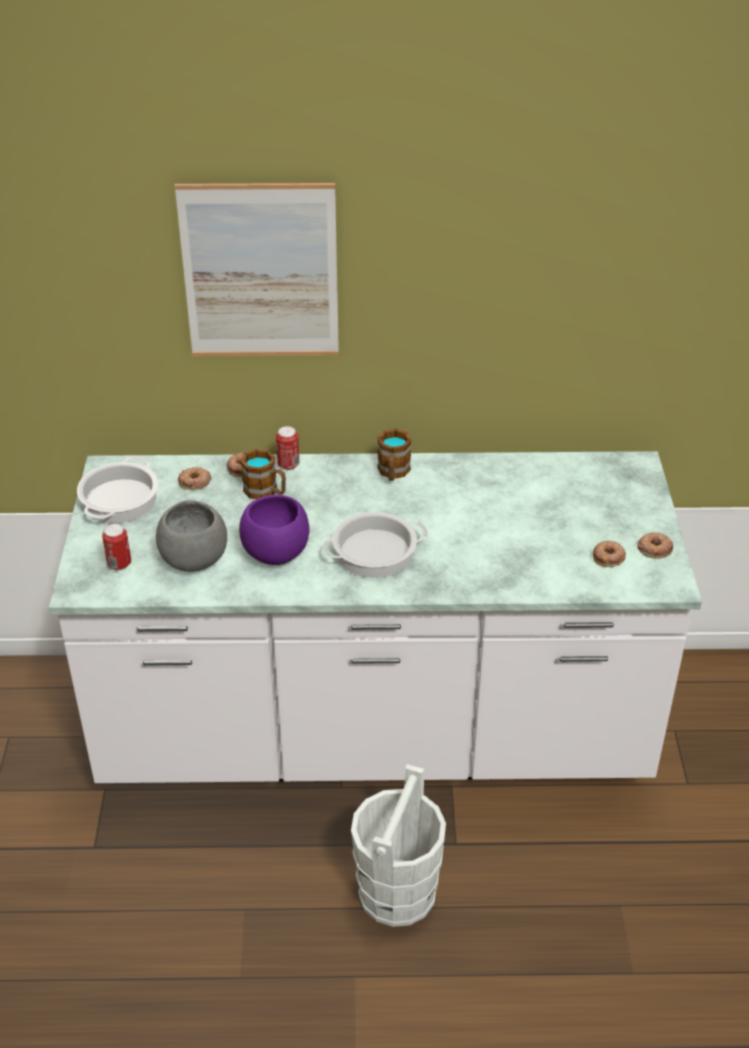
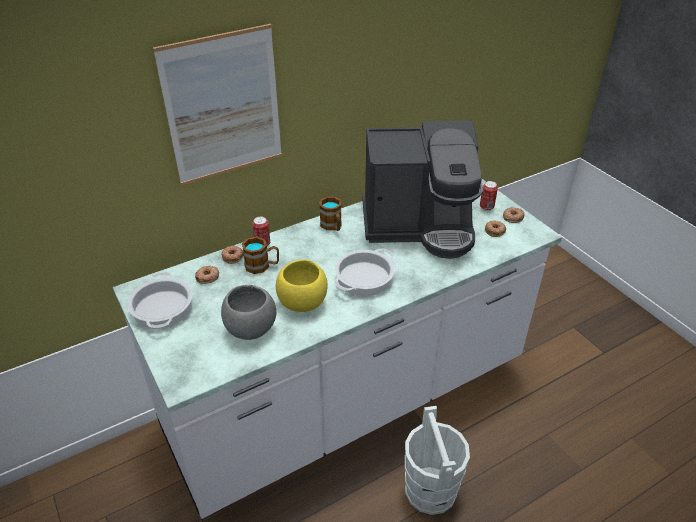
camera: 30 degrees left, 0 degrees up
(119, 564) = (198, 353): can -> can (486, 207)
(275, 553) = (302, 303): purple bowl -> yellow bowl
(508, 513) = (419, 226): none -> coffee machine

